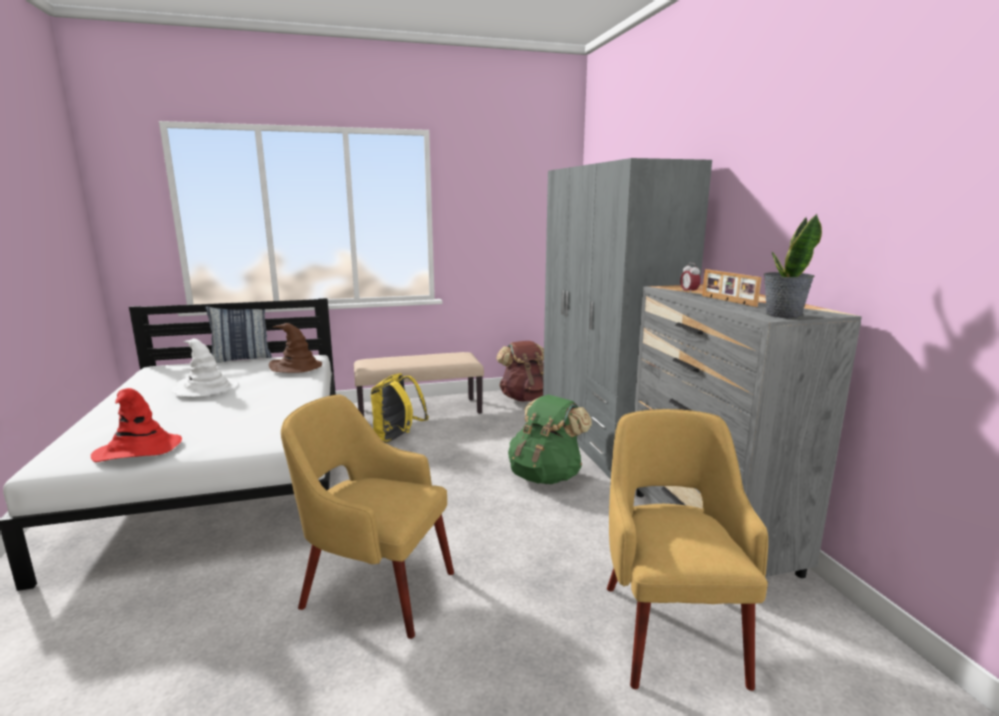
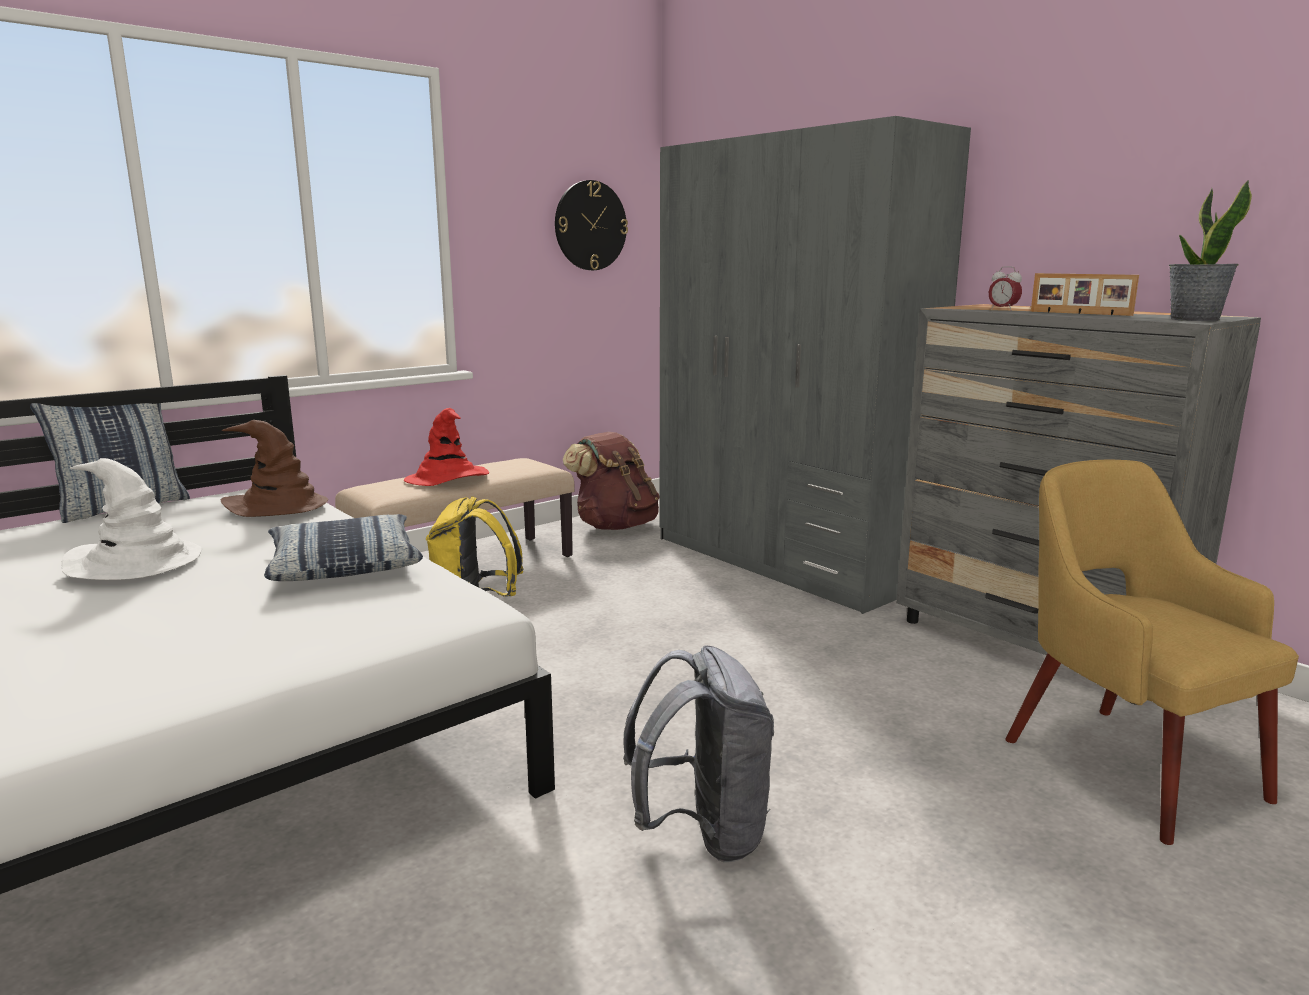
camera: 25 degrees left, 0 degrees up
(138, 450) = (163, 685): red hat -> red hat (447, 478)
(281, 404) = (344, 564): none -> pillow
(374, 588) = (703, 833): yellow armchair -> grey backpack
(527, 215) = (590, 225): none -> wall clock
(546, 476) = (766, 622): green backpack -> none

